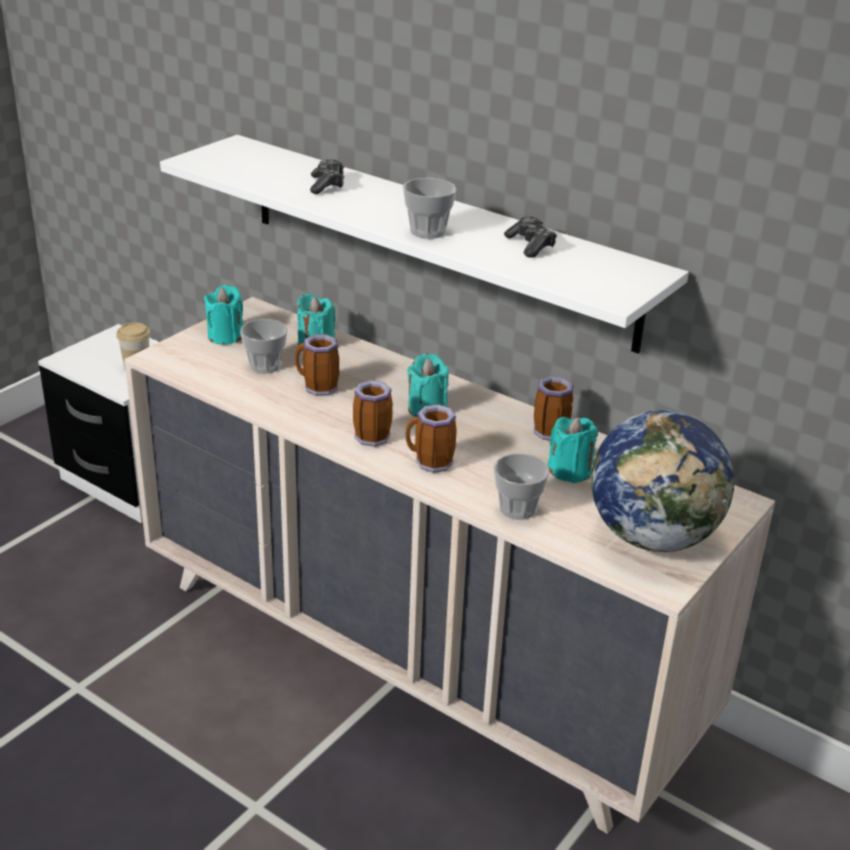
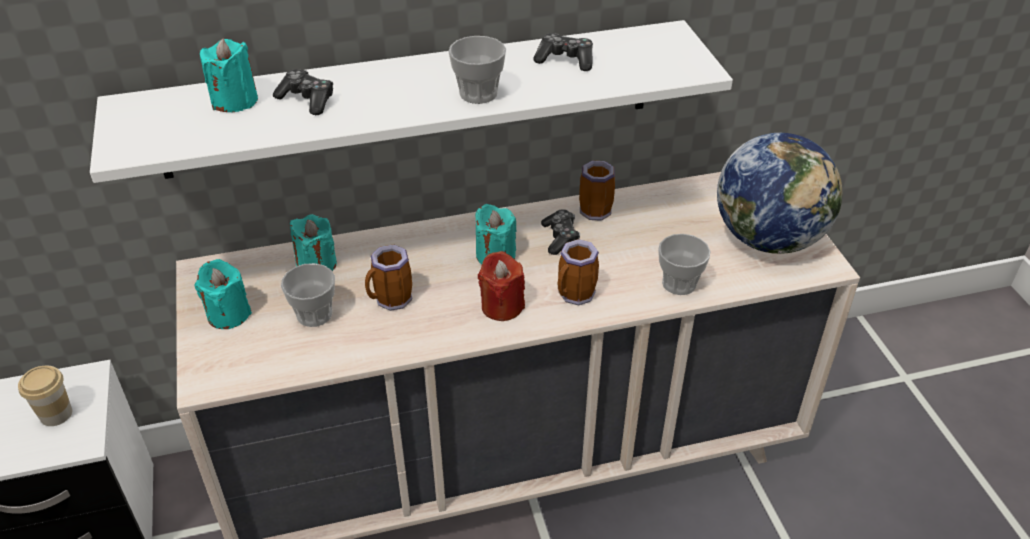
camera: 50 degrees left, 10 degrees up
(373, 435) = (502, 306): mug -> red candle
(491, 429) = (560, 238): none -> game controller
(570, 471) = (654, 230): turquoise candle -> turquoise candle (234, 101)

